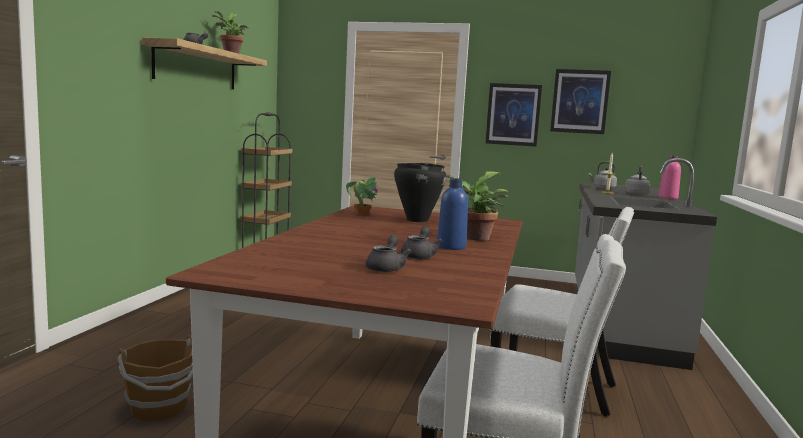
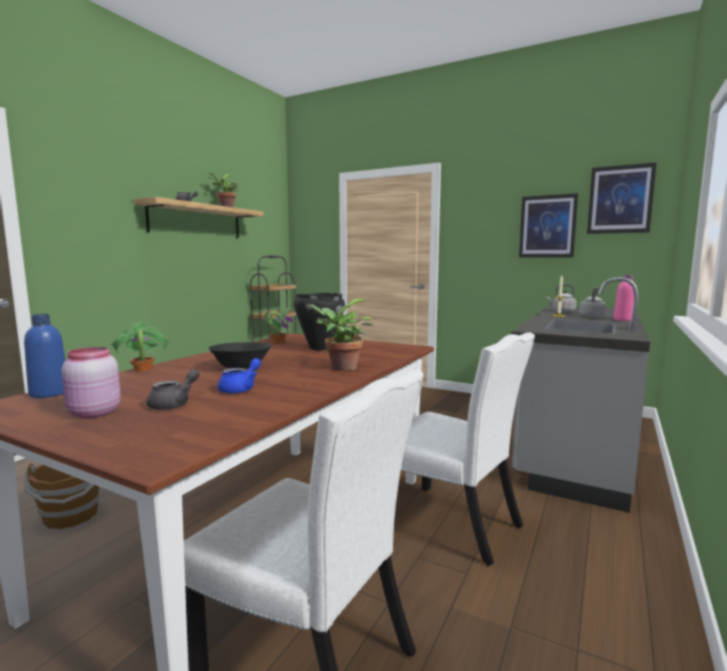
camera: 15 degrees right, 0 degrees up
(280, 239) = (142, 370): none -> potted plant
(328, 276) = (93, 413): none -> pink jar
(377, 237) = (241, 367): none -> black bowl
(419, 255) = (241, 389): grey teapot -> blue teapot
(451, 247) = (296, 378): blue bottle -> blue bottle (49, 393)
(513, 114) = (483, 243): picture -> picture (620, 199)

